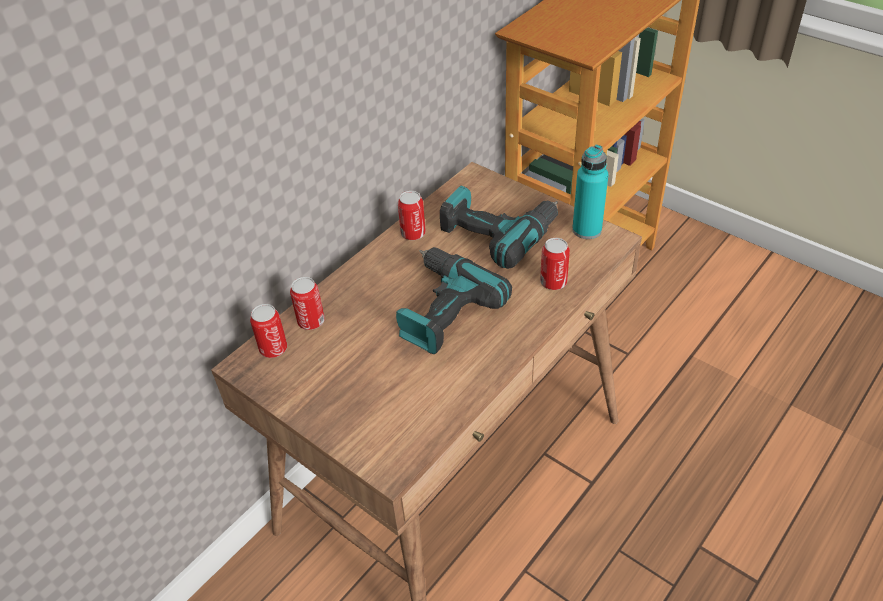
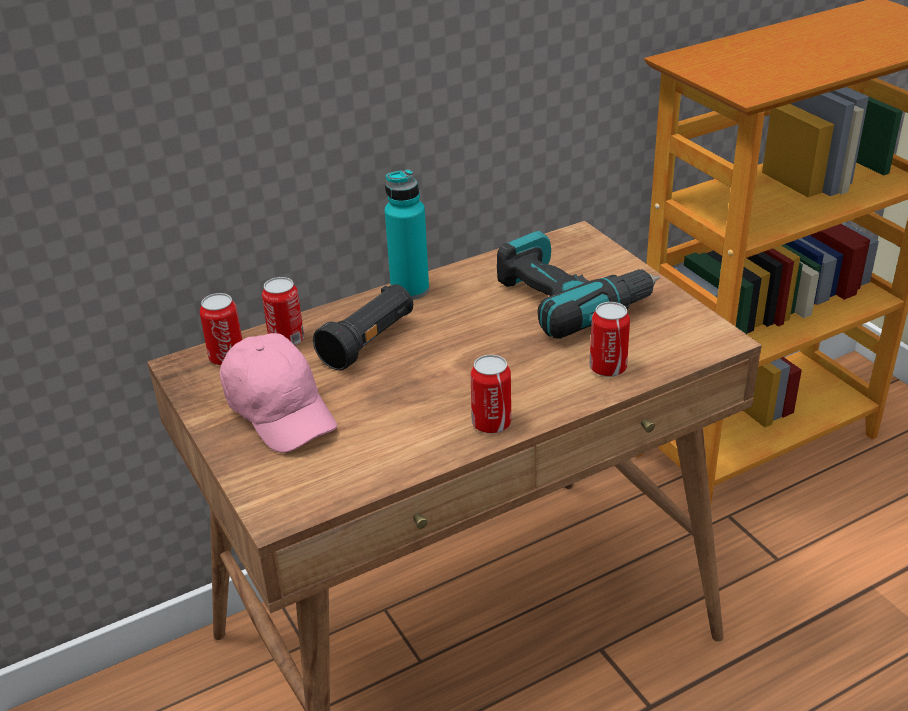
camera: 20 degrees right, 10 degrees down
(342, 383) = (280, 410): none -> pink cap
(374, 306) = (369, 342): none -> black flashlight
(413, 233) = (463, 279): can -> can (491, 423)
(441, 309) = (447, 364): power drill -> none
(587, 230) = (689, 321): turquoise bottle -> turquoise bottle (410, 290)

